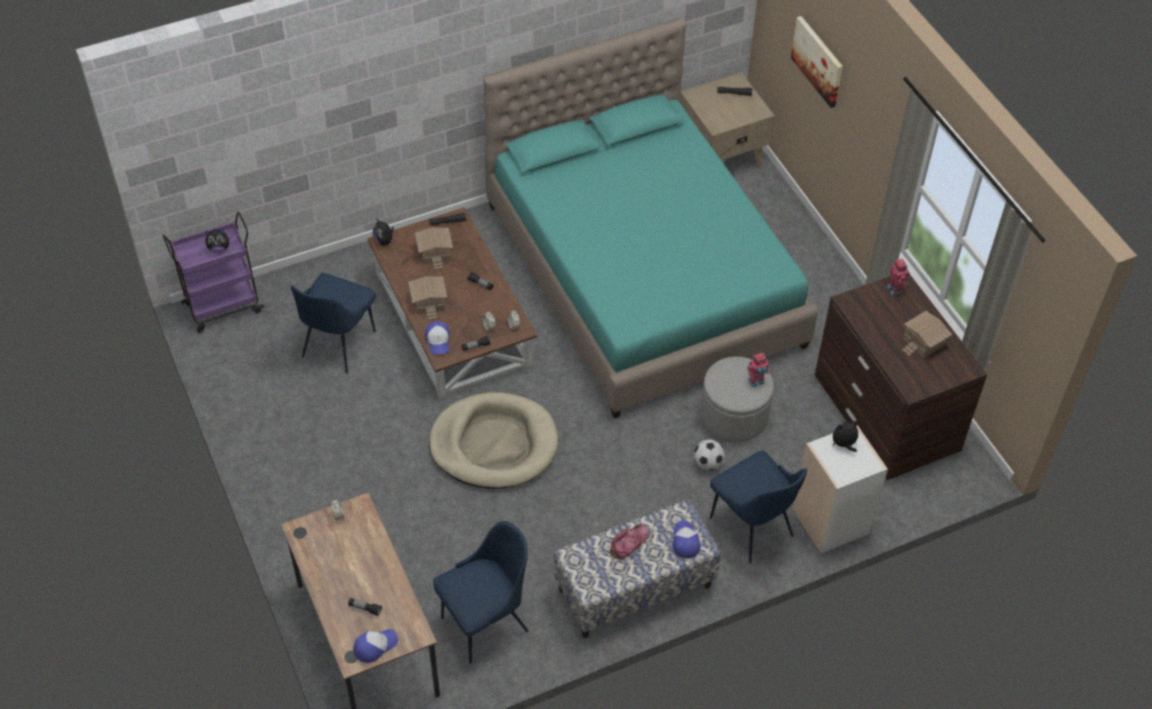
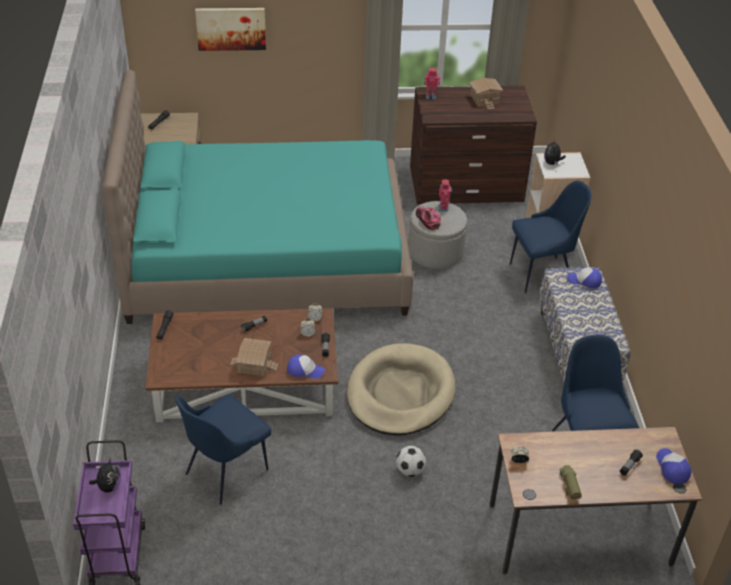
camera: 70 degrees left, 10 degrees down
(320, 562) = (569, 486): none -> toy truck
(338, 345) = (226, 472): blue chair -> blue chair turned 90 degrees clockwise
(384, 241) = (159, 376): plush toy -> none
(435, 252) = (196, 345): toy house -> none
(628, 543) = (577, 310): cap -> cap (427, 220)
(708, 463) = (474, 278): football -> football (410, 470)

